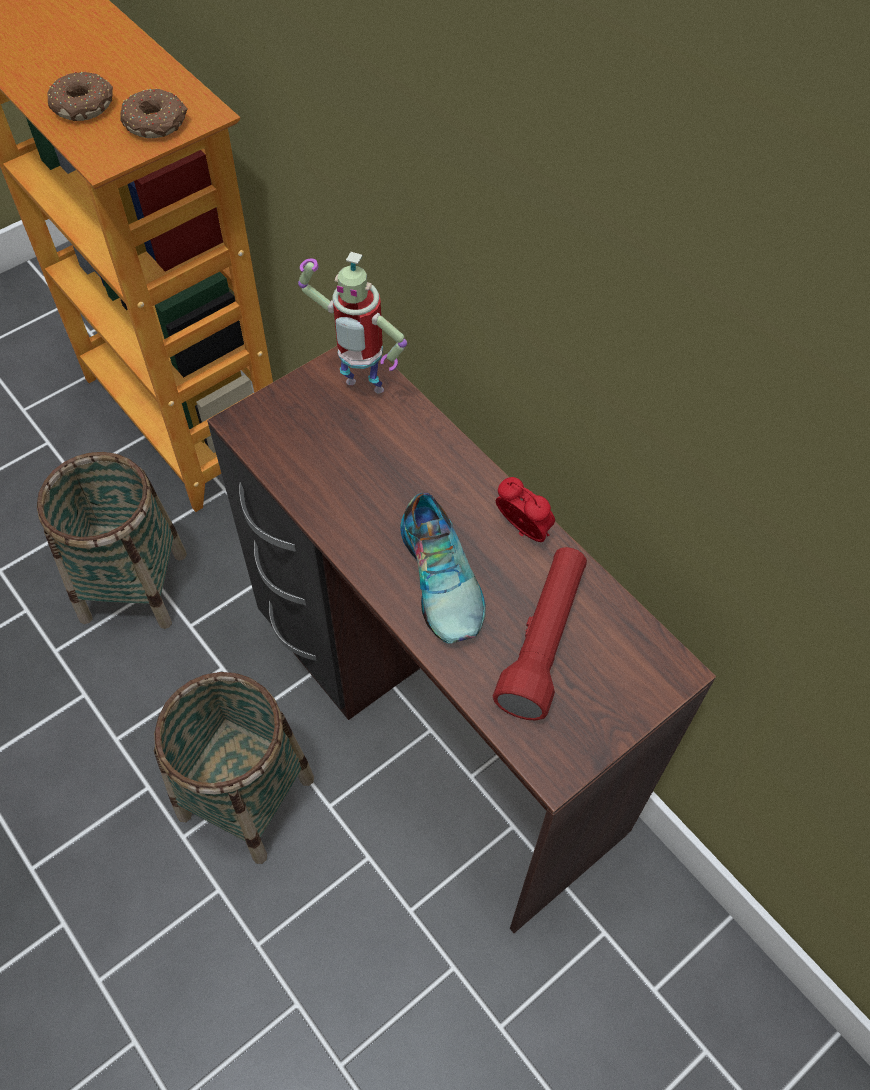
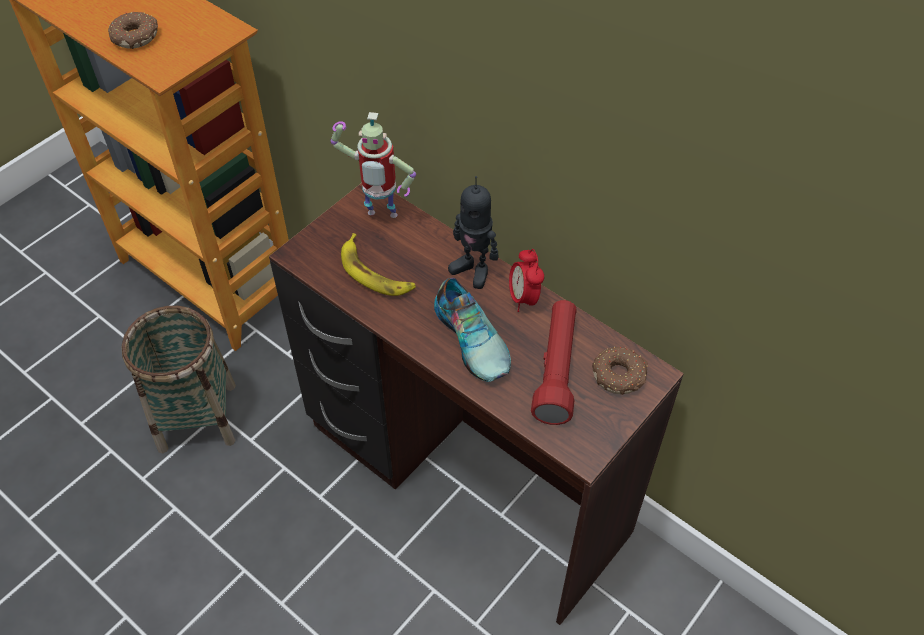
camera: 10 degrees left, 5 degrees down
(156, 123) = (195, 42): donut -> donut (619, 375)
(246, 797) = (326, 563): basket -> none
(336, 464) = (375, 272): none -> banana
(464, 482) = (473, 270): none -> toy robot
(522, 532) = (524, 298): alarm clock -> alarm clock turned 135 degrees counterclockwise

